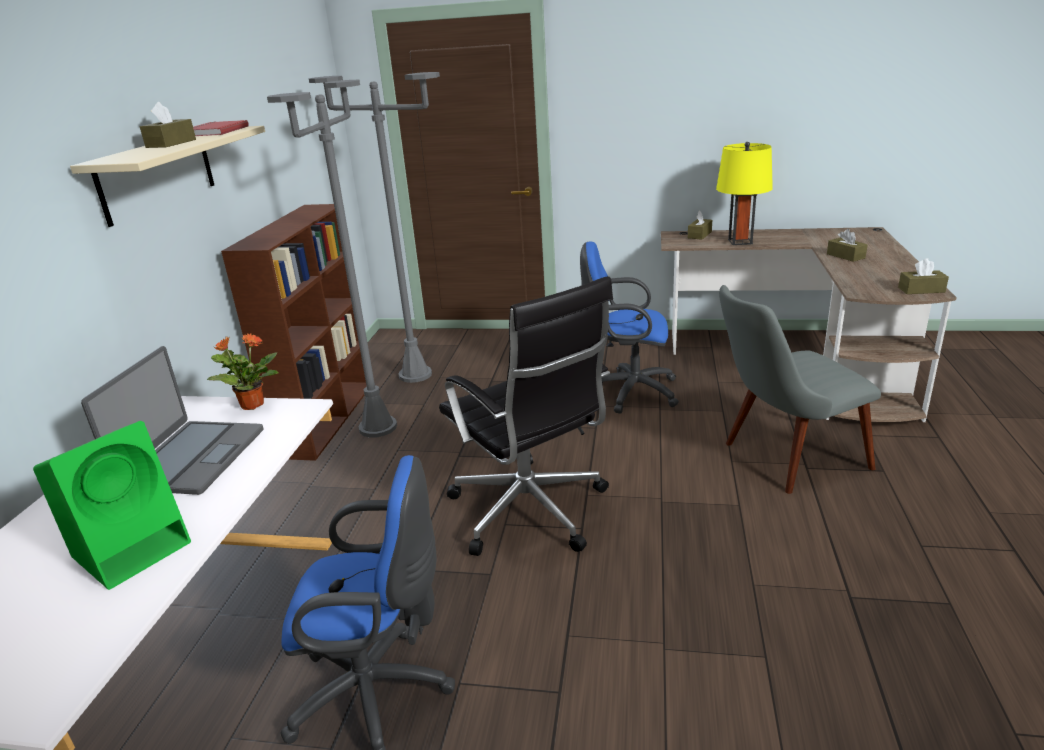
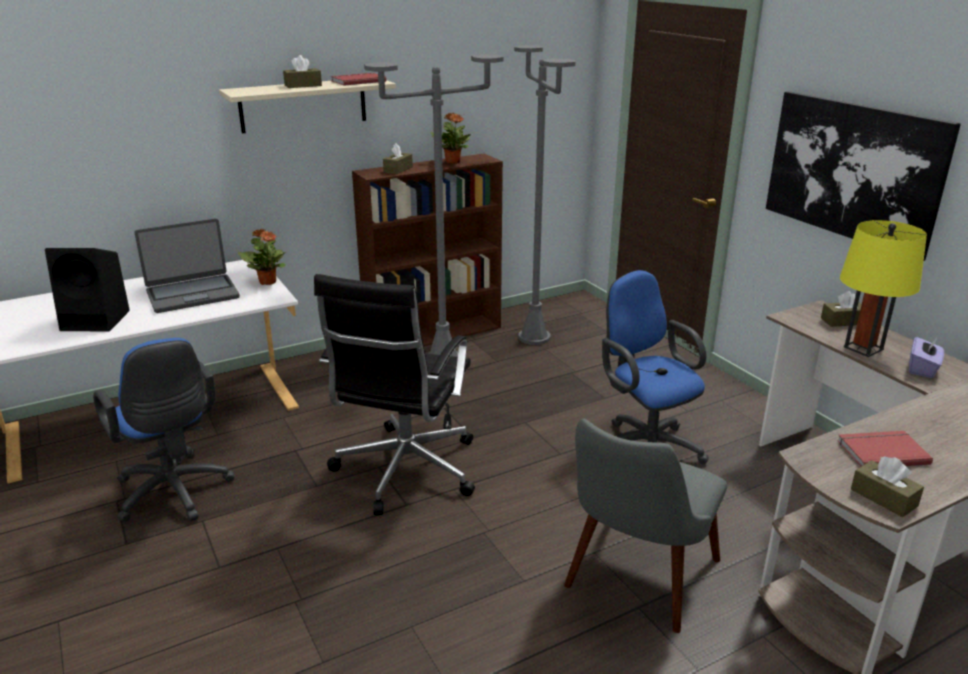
camera: 50 degrees right, 0 degrees up
(134, 548) = (97, 320): green speaker -> black speaker
(300, 216) = (452, 162): none -> potted plant
(665, 123) = (853, 171): none -> picture
(781, 459) = (634, 584): grey chair -> grey chair turned 90 degrees counterclockwise
(782, 238) = (922, 369): none -> purple tissue box
(845, 256) = (928, 422): brown tissue box -> brown tissue box (398, 169)
(869, 275) = (881, 451): none -> red book

